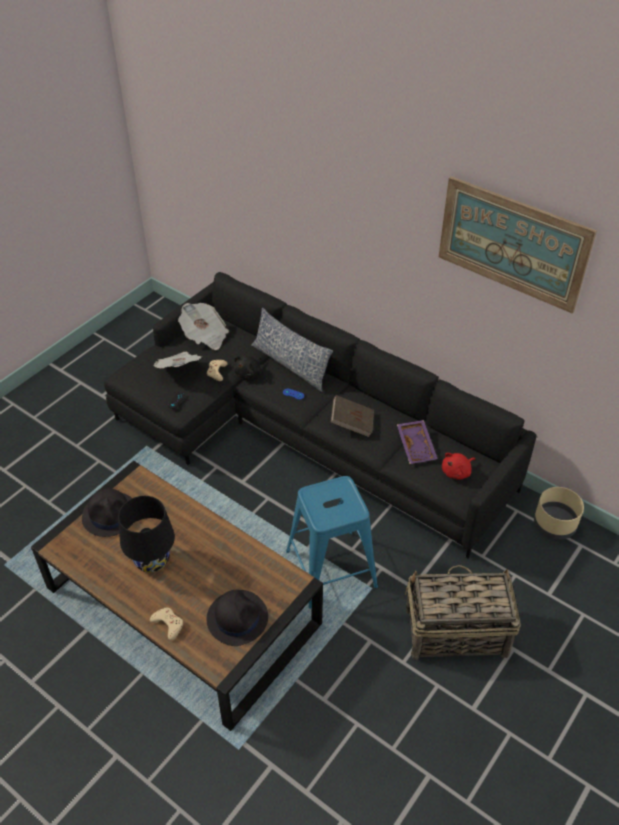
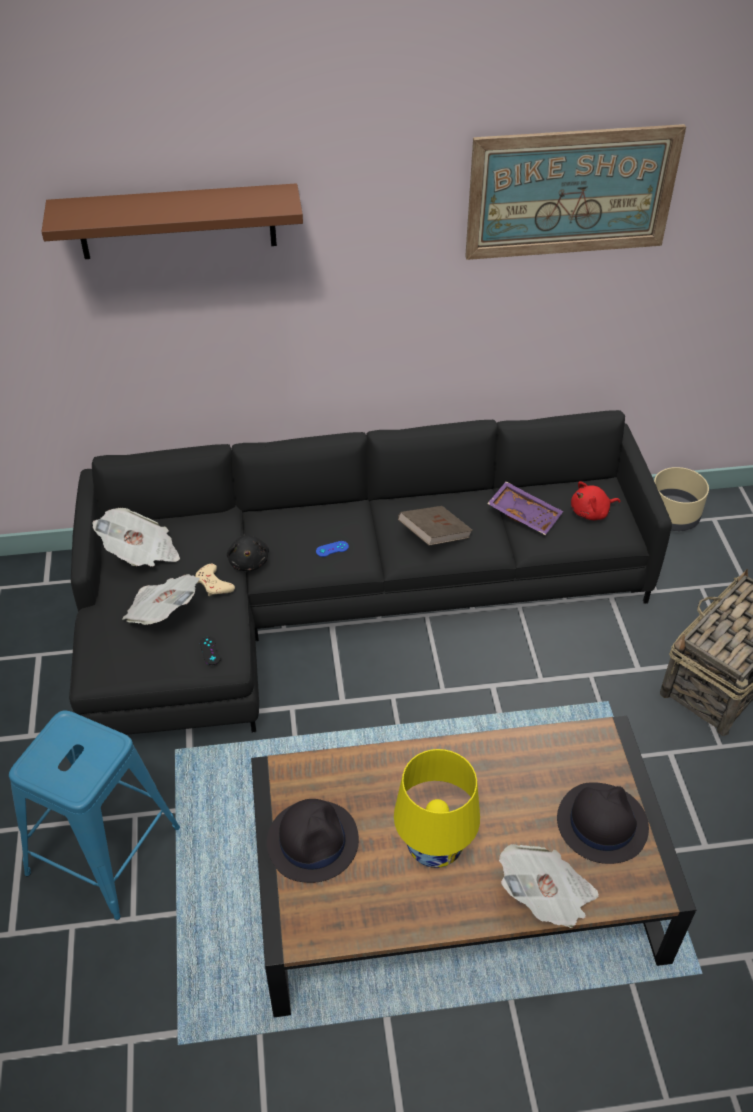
camera: 45 degrees left, 0 degrees up
(152, 561) = (435, 848): black table lamp -> yellow table lamp
(168, 624) = (546, 897): beige game controller -> newspaper
(282, 154) = (177, 221): none -> brown shelf
(290, 364) = (285, 520): pillow -> none
(330, 569) = (548, 716): blue stool -> blue stool (104, 851)
(457, 472) = (591, 512): red plush toy -> red plush toy turned 60 degrees clockwise

